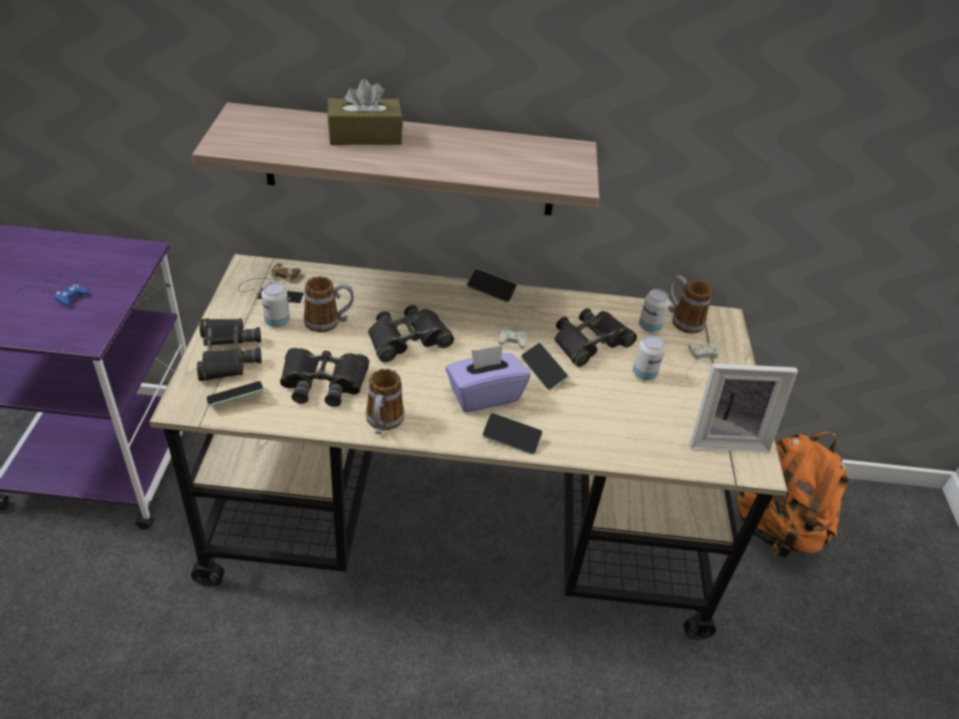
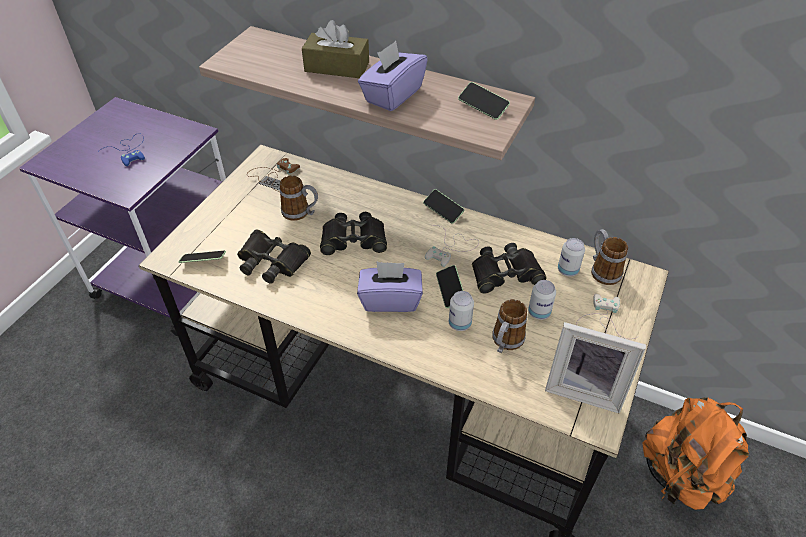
camera: 25 degrees right, 5 degrees up
(227, 354) = (215, 224): black binoculars -> none
(277, 322) = (263, 205): can -> can (459, 324)
(383, 423) = (299, 305): mug -> mug (505, 343)
(448, 157) = (392, 95): none -> purple tissue box
(511, 439) = (392, 343): phone -> phone (483, 107)

